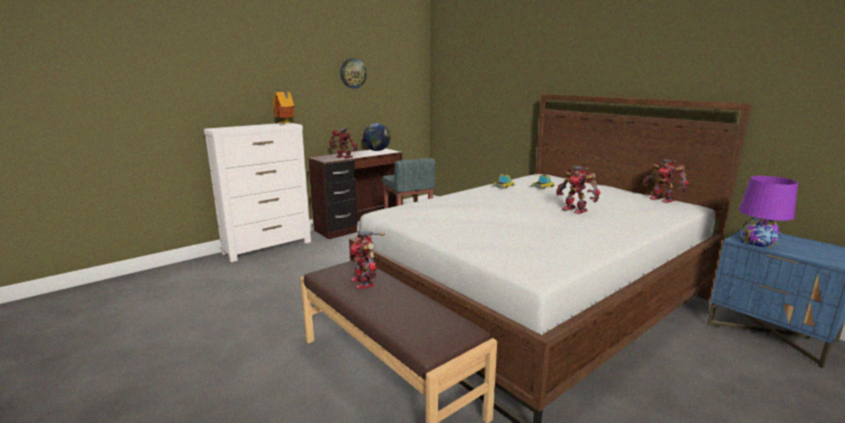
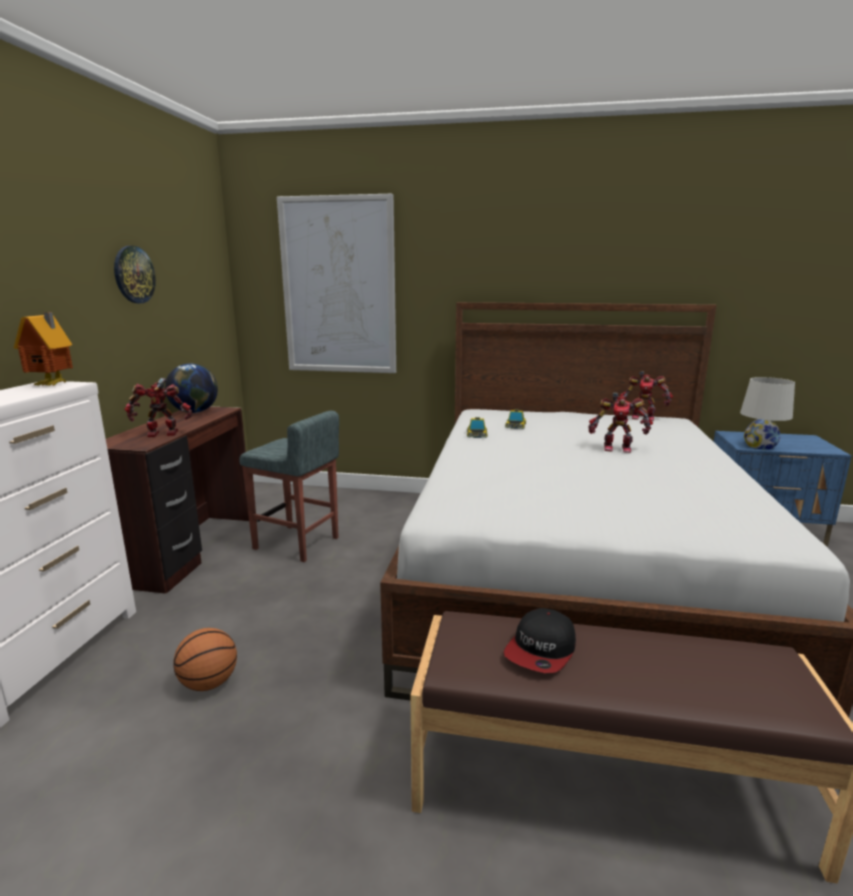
camera: 40 degrees left, 0 degrees up
(301, 274) = (209, 683): none -> basketball
(364, 282) = (541, 650): toy robot -> cap
(480, 81) = (339, 287): none -> picture
(758, 243) = (759, 446): purple table lamp -> white table lamp

